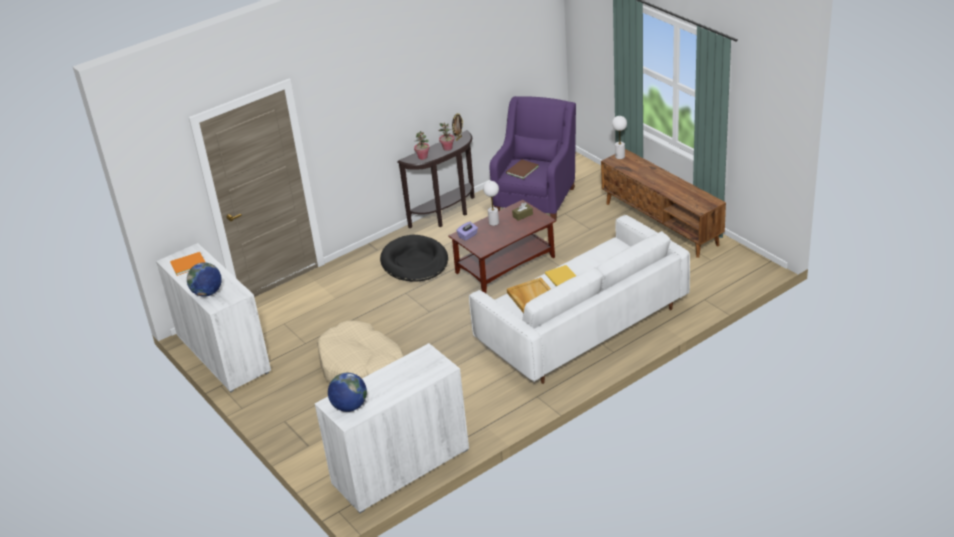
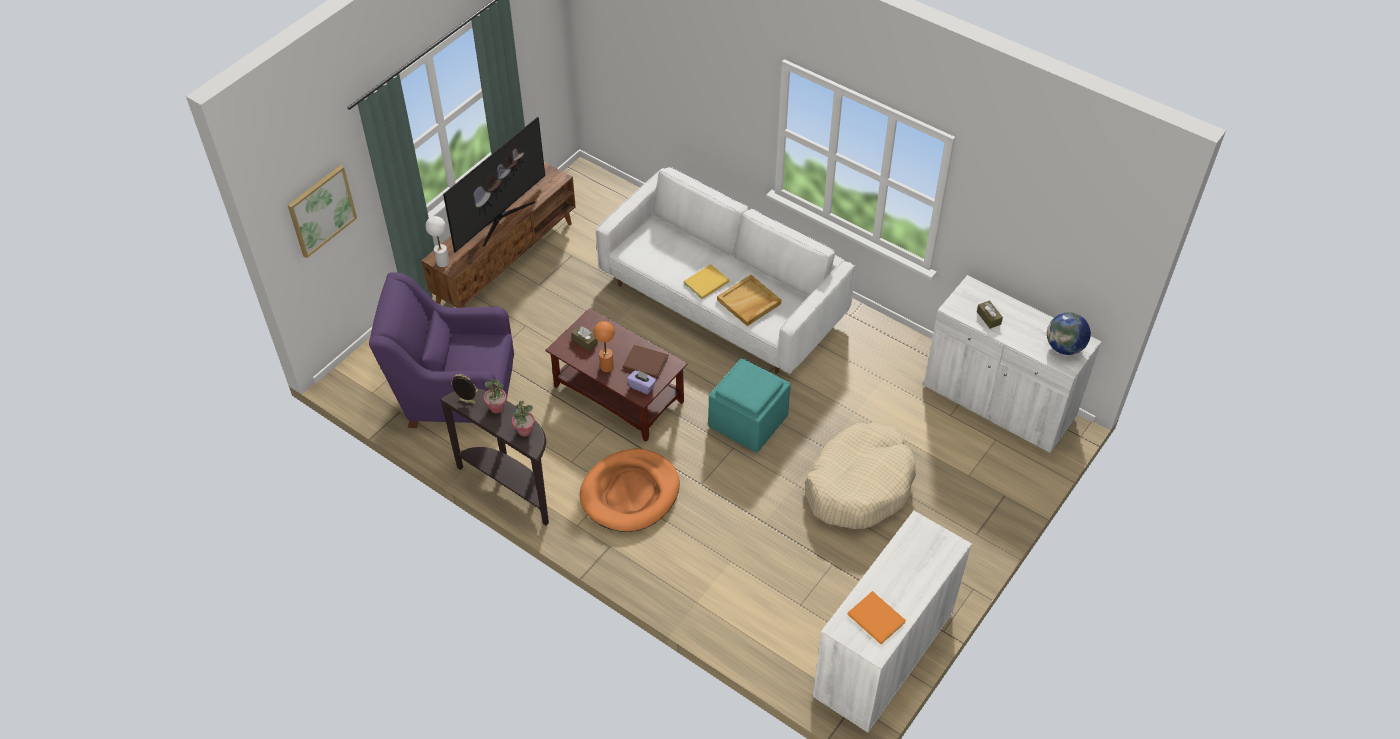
camera: 110 degrees left, 15 degrees up
(207, 293) = (929, 565): globe -> none
(404, 369) = (988, 318): none -> brown tissue box
(415, 262) = (630, 493): black dog bed -> orange dog bed
(449, 321) = (747, 422): none -> turquoise ottoman
(494, 223) = (606, 366): white table lamp -> orange table lamp
(521, 170) = (477, 361): brown book -> brown book (646, 363)
(593, 41) = (321, 210): none -> picture
(659, 181) = (500, 219): none -> television

